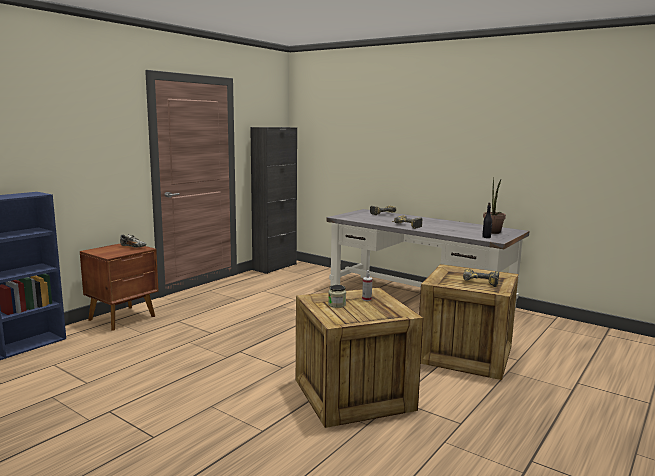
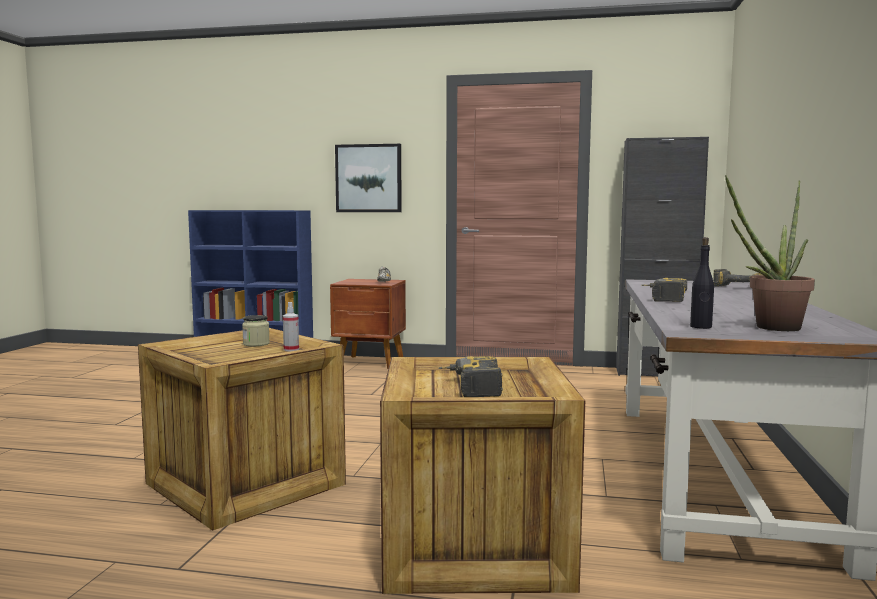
camera: 65 degrees right, 5 degrees down
(89, 156) = (369, 178): none -> picture

